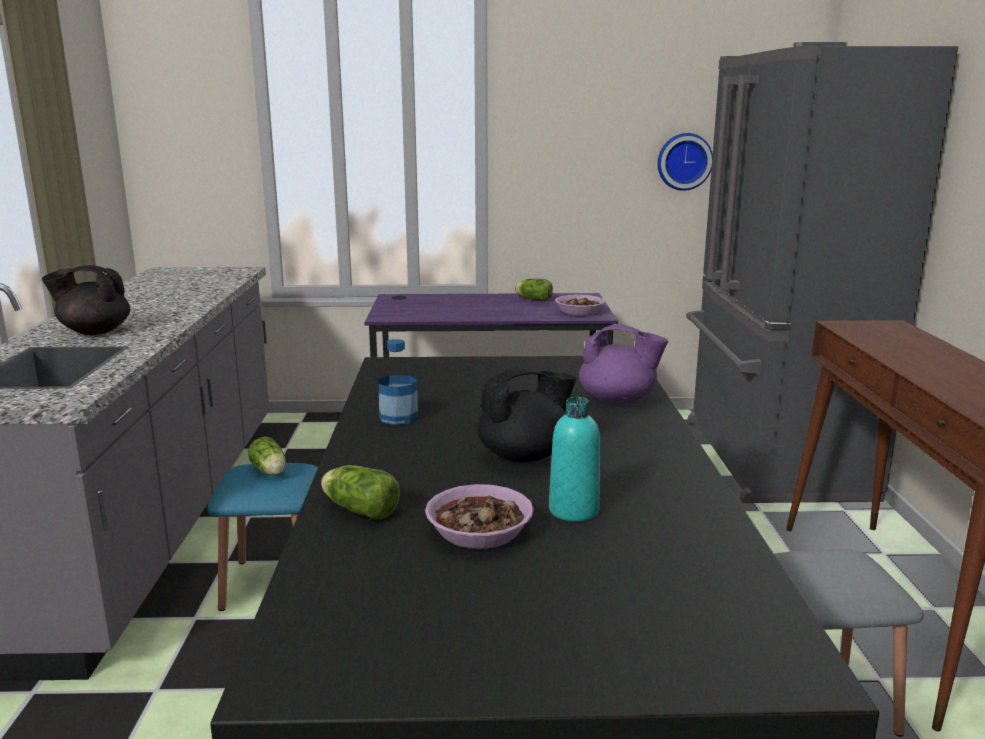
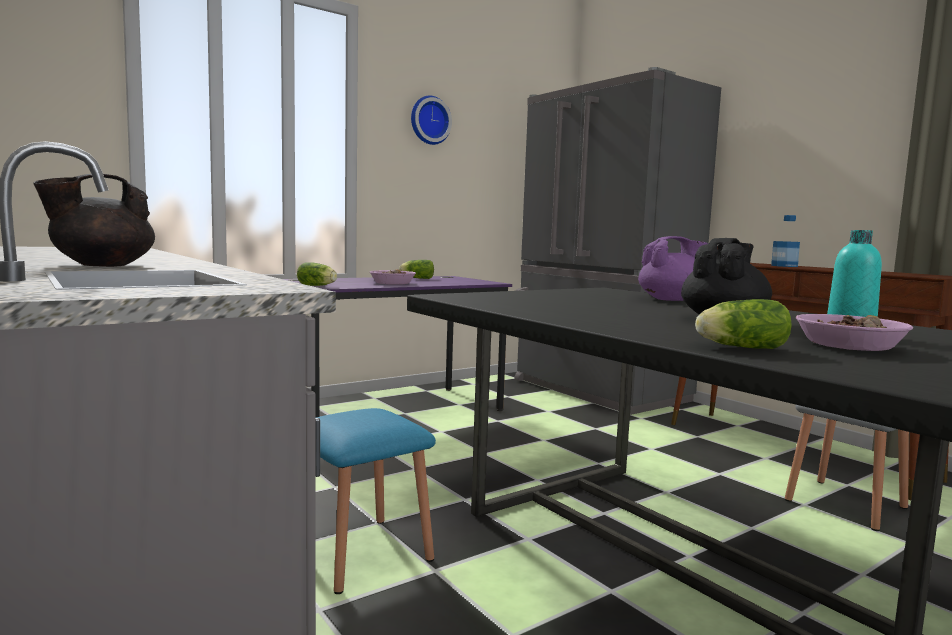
camera: 35 degrees left, 10 degrees down
(270, 472) = (364, 415): lettuce -> lettuce (318, 286)
(398, 417) = (566, 313): bottle -> bottle (784, 266)
(580, 312) = (473, 281): bowl -> bowl (393, 283)
(684, 161) = (496, 175): wall clock -> wall clock (429, 120)

